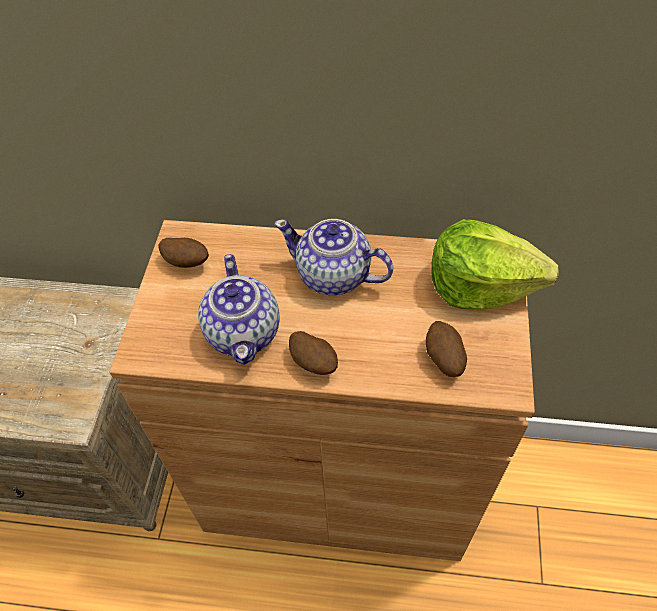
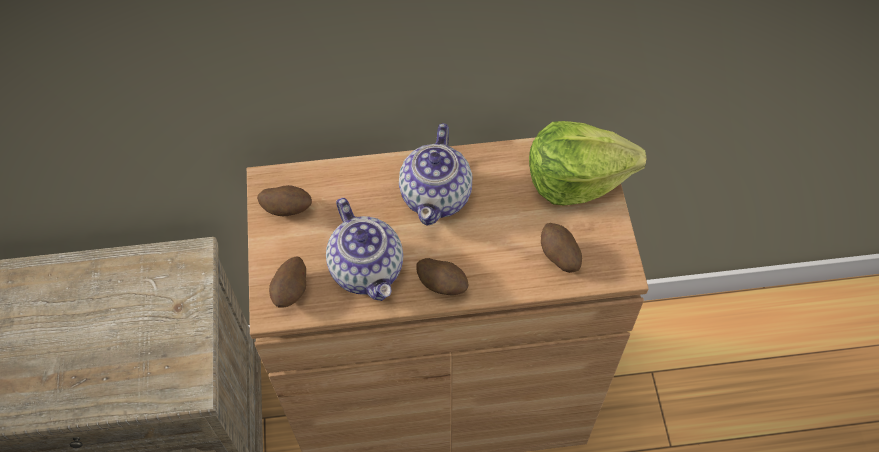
camera: 15 degrees left, 5 degrees up
(163, 339) = (291, 291): none -> potato
(334, 276) = (437, 195): teapot -> teapot turned 90 degrees counterclockwise

